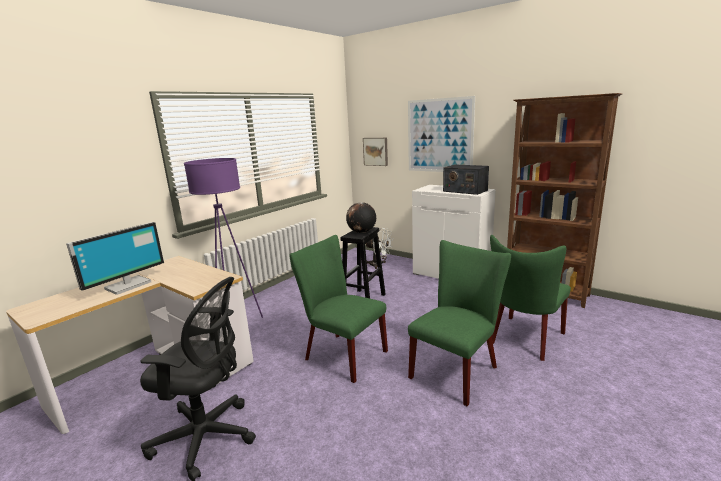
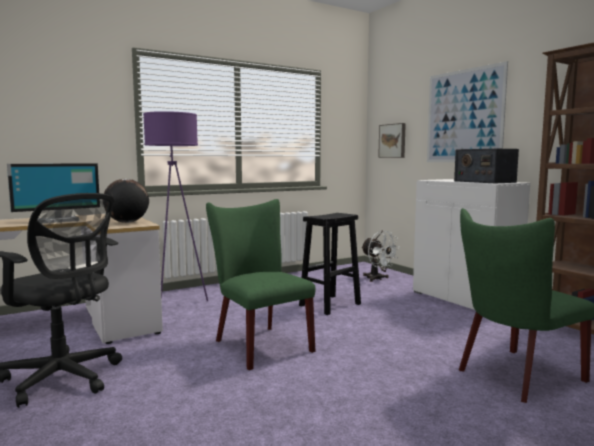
camera: 20 degrees right, 10 degrees down
(361, 232) = (332, 216): globe -> globe (127, 222)
(457, 370) = (387, 385): green chair -> none

